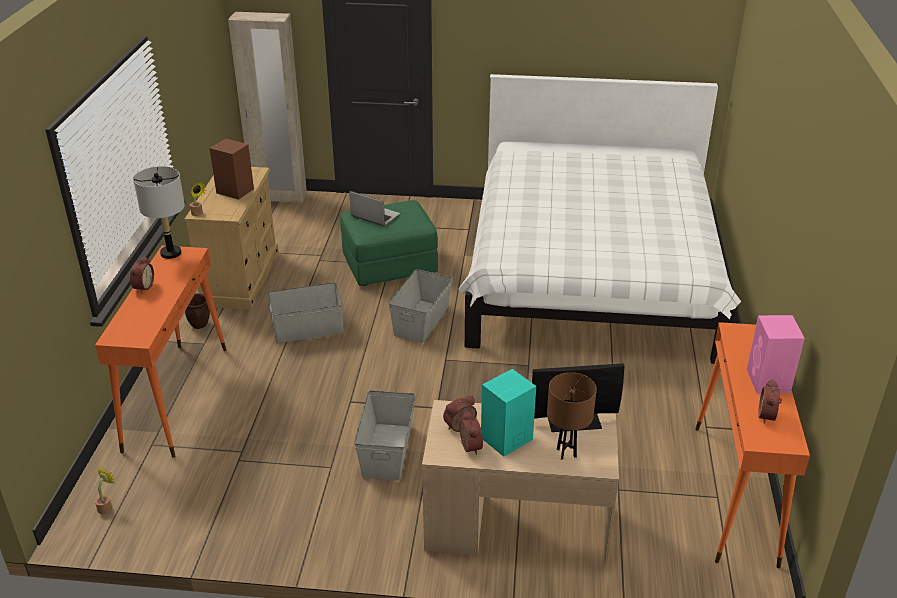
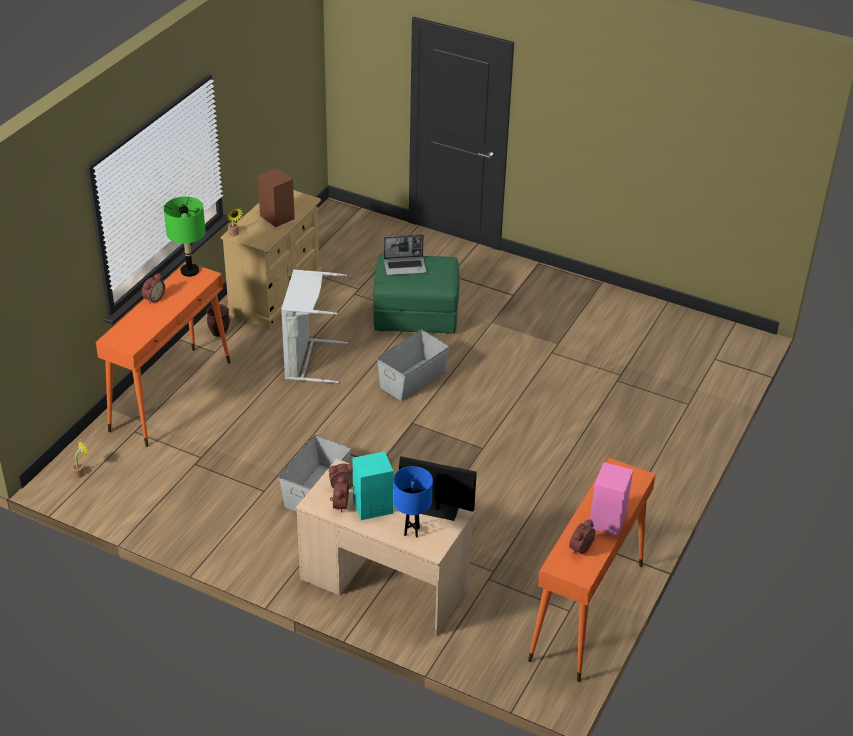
camera: 20 degrees right, 5 degrees up
(170, 253) = (189, 271): grey table lamp -> green table lamp
(279, 197) = (352, 215): beige wardrobe -> none
(307, 328) = (308, 360): grey storage box -> grey laundry basket
(374, 216) = (405, 266): laptop -> laptop turned 120 degrees clockwise
(566, 453) = (411, 531): brown table lamp -> blue table lamp
(591, 274) = (601, 373): white bed -> none

